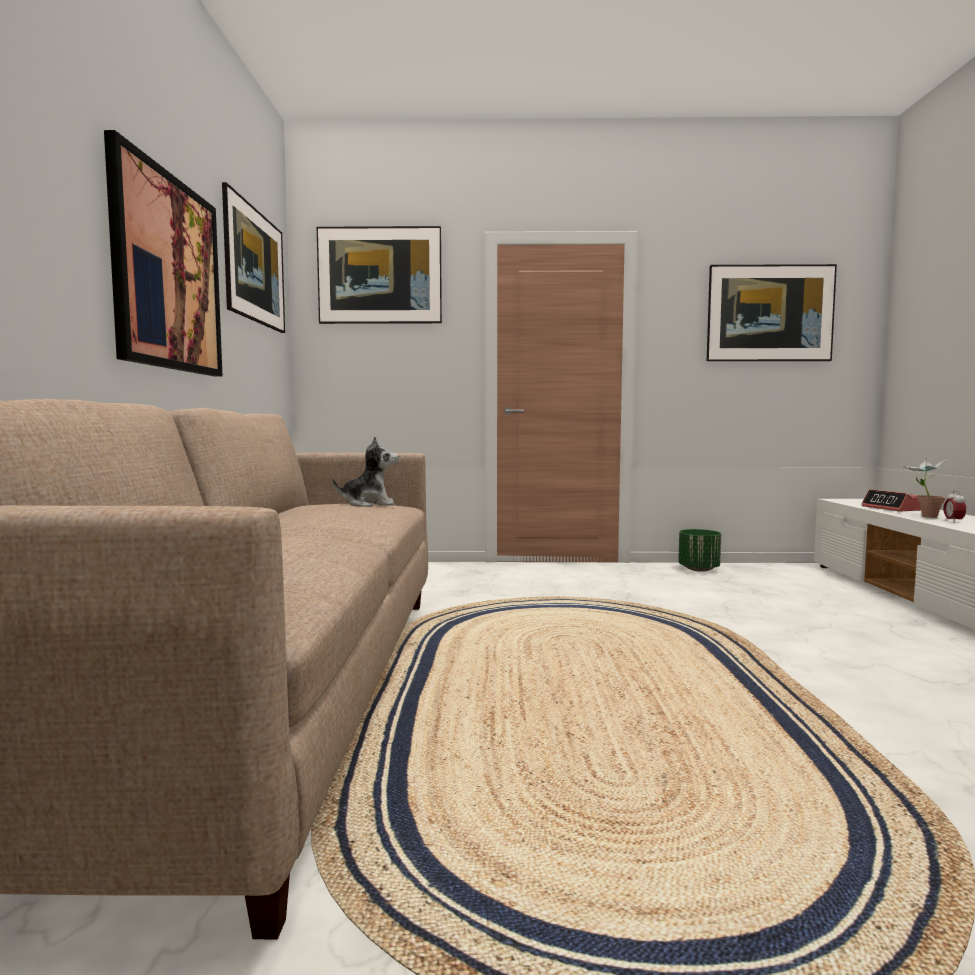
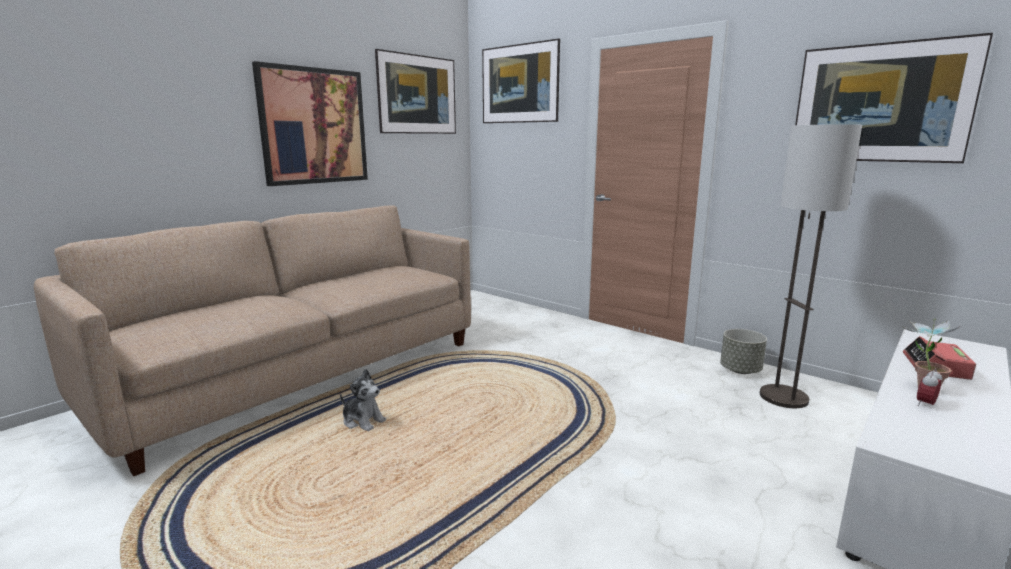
camera: 40 degrees right, 10 degrees up
(369, 504) = (407, 274): plush toy -> plush toy (363, 421)
(699, 569) = (740, 370): green planter -> grey planter
(763, 578) = (784, 397): none -> floor lamp

